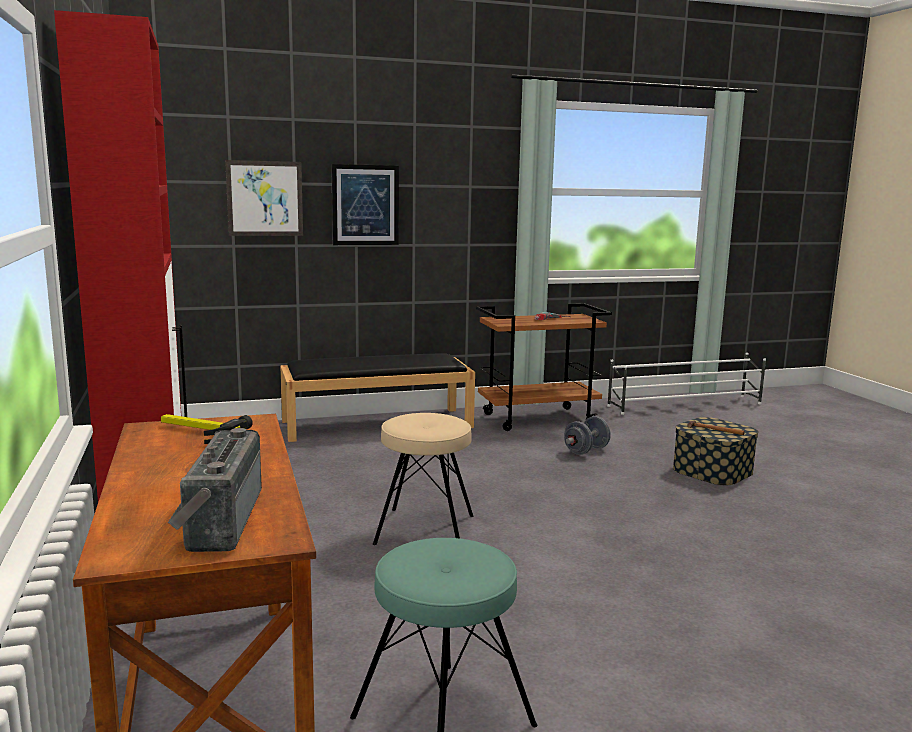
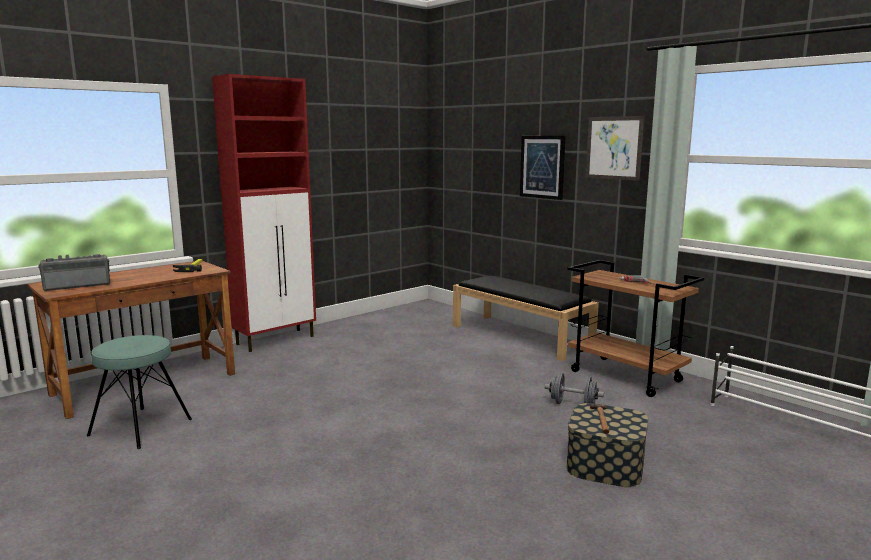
camera: 65 degrees right, 0 degrees up
(265, 198) = (486, 160): picture -> picture (614, 148)
(425, 529) = (353, 383): beige stool -> none

